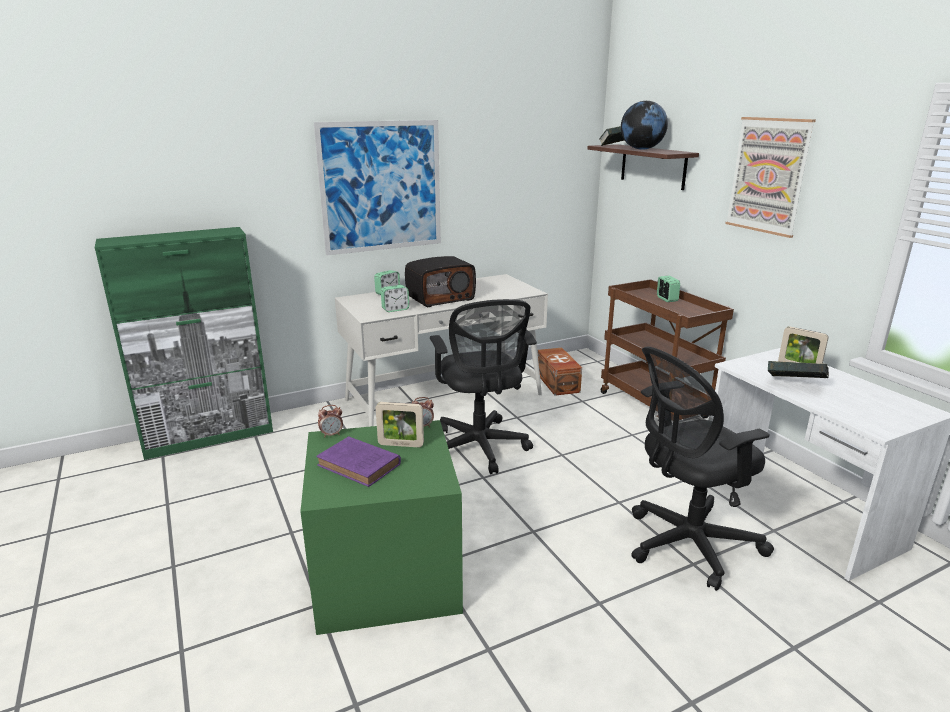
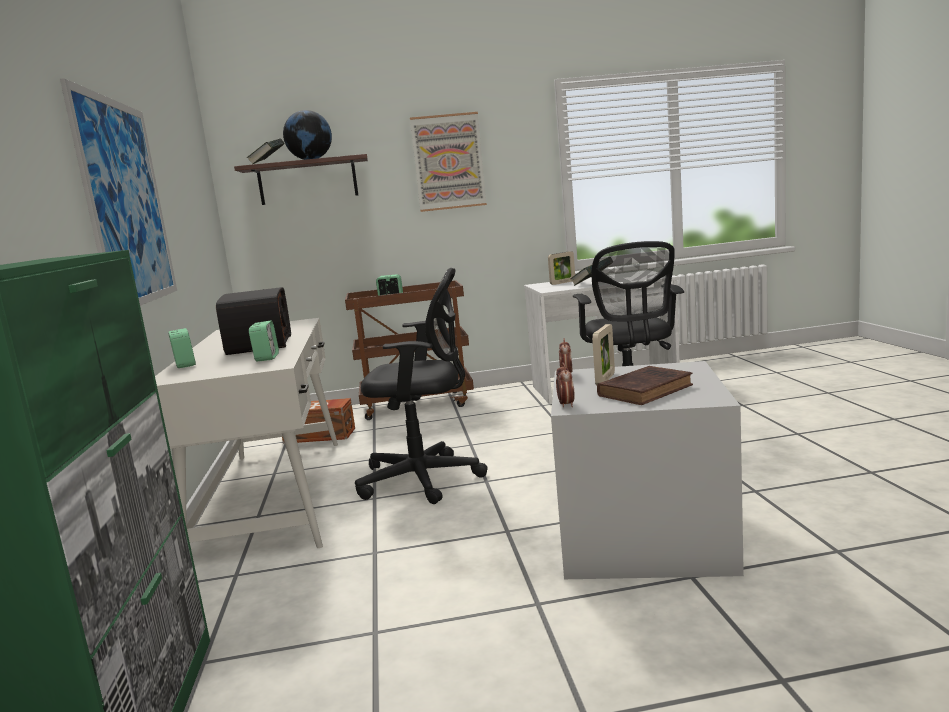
camera: 70 degrees left, 10 degrees down
(360, 466) = (647, 390): purple book -> brown book
(388, 572) = (640, 534): green storage box -> grey storage box

